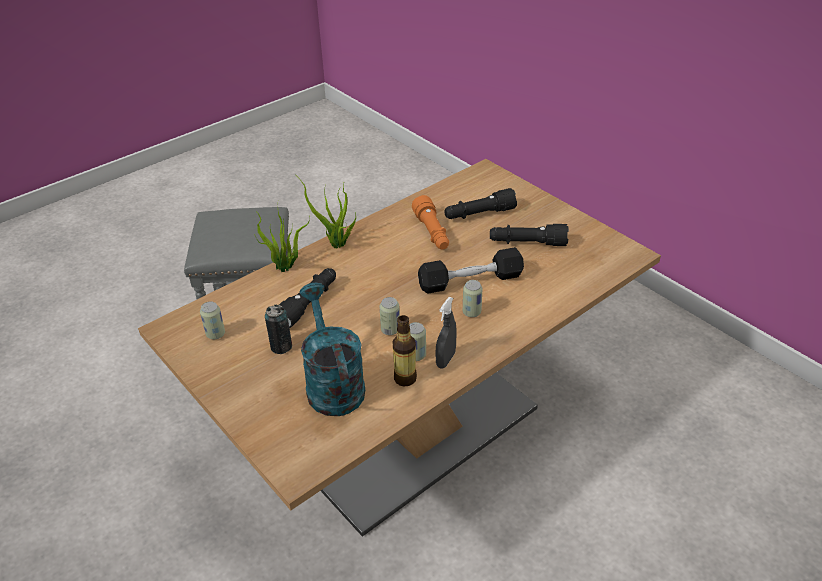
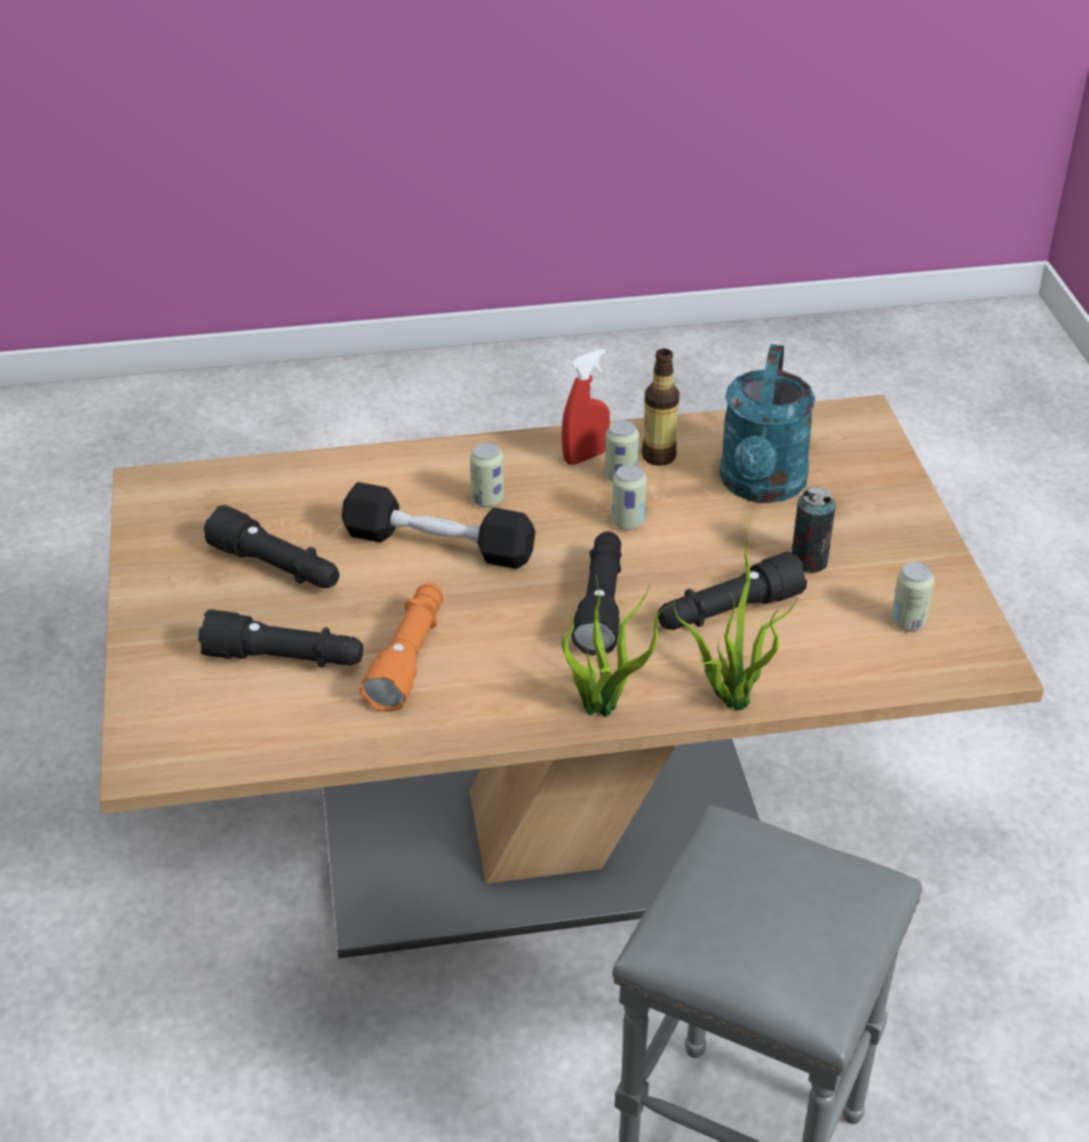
camera: 150 degrees left, 0 degrees up
(371, 284) = (601, 603): none -> black flashlight
(445, 360) = (585, 456): grey spray bottle -> red spray bottle

